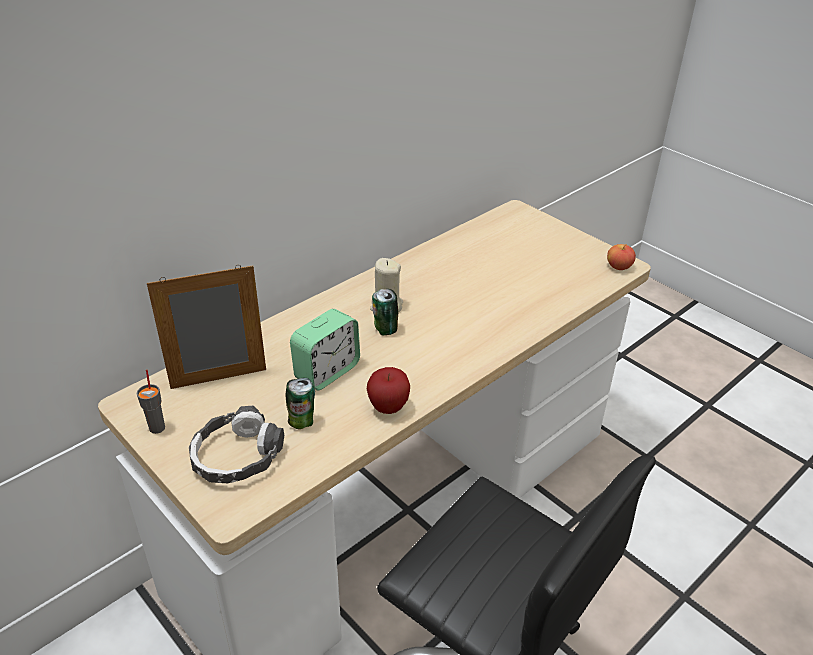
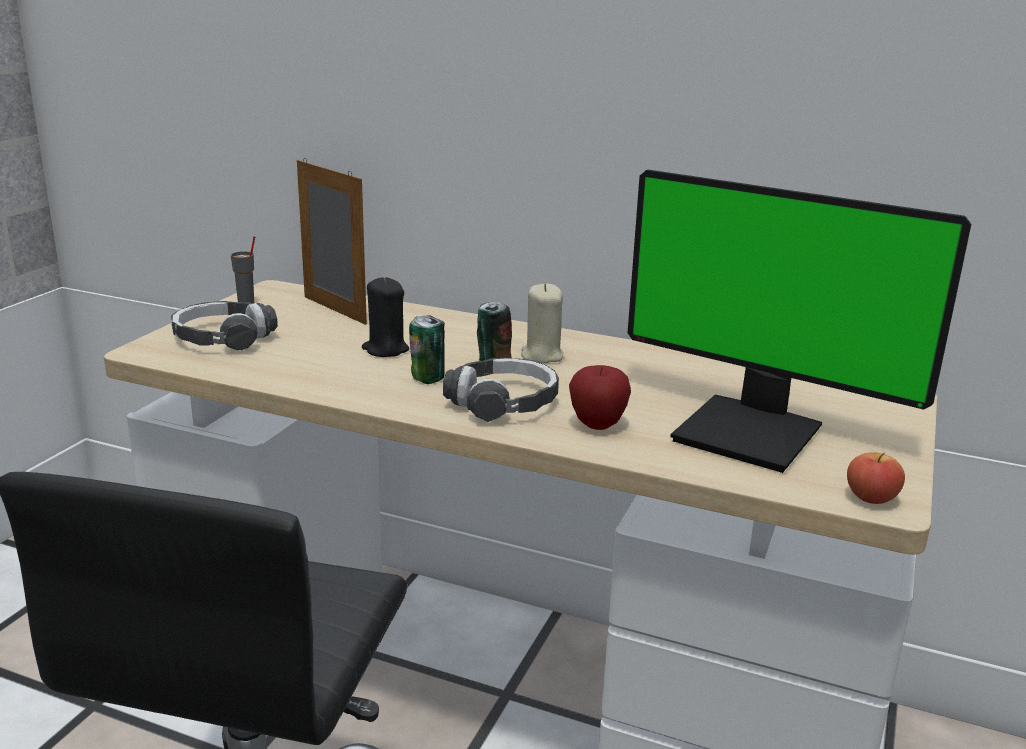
camera: 65 degrees right, 15 degrees down
(302, 422) = (292, 354): can -> can (427, 378)
(327, 372) = (385, 349): alarm clock -> black candle
(388, 408) = (346, 388): apple -> apple (597, 425)
(452, 344) = (503, 402): none -> headphones
(537, 271) = (751, 432): none -> monitor

